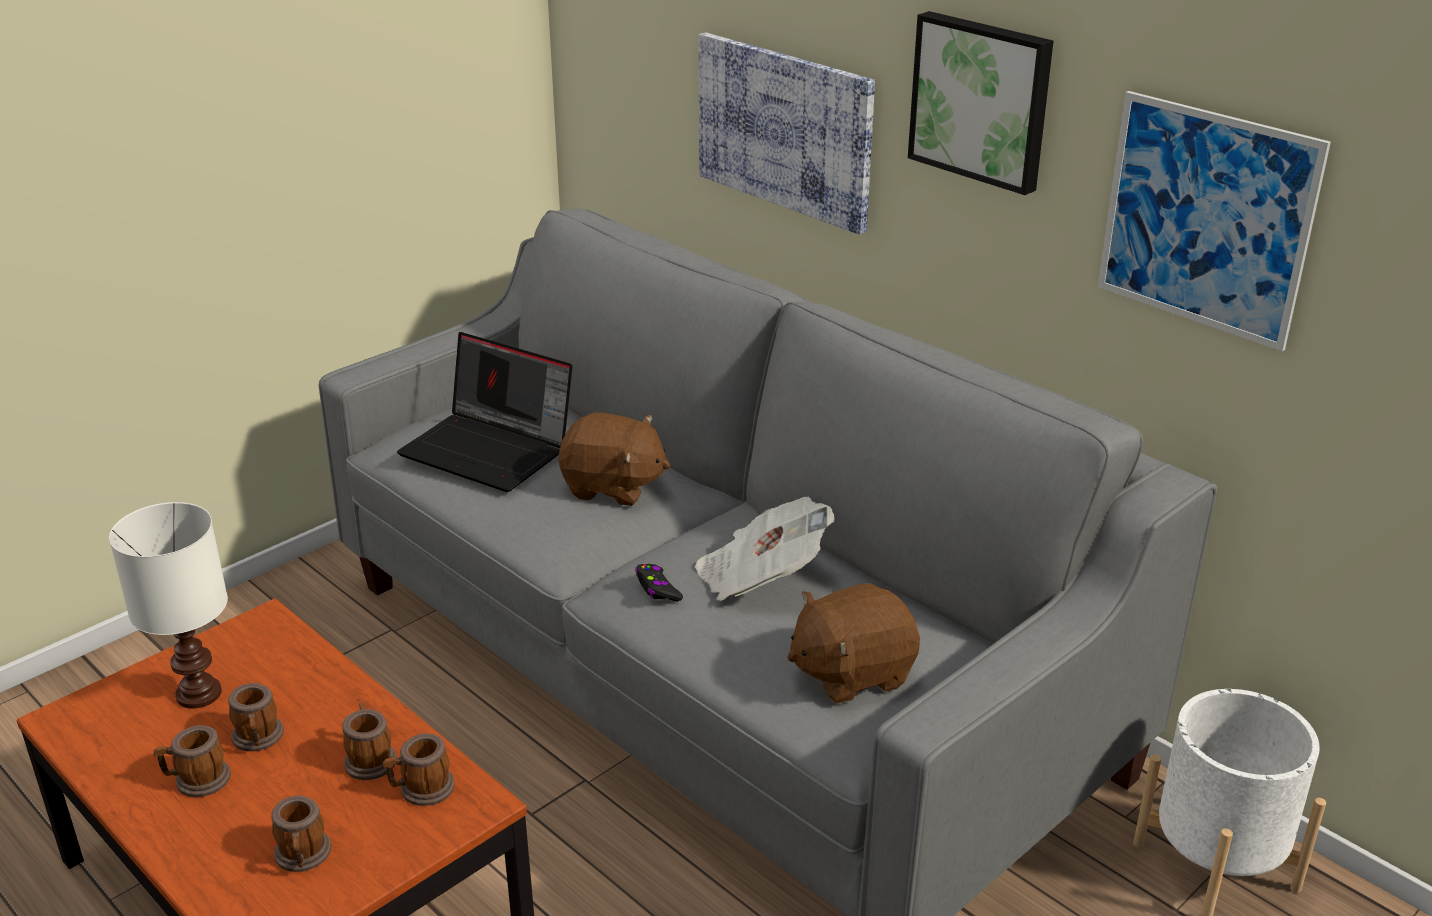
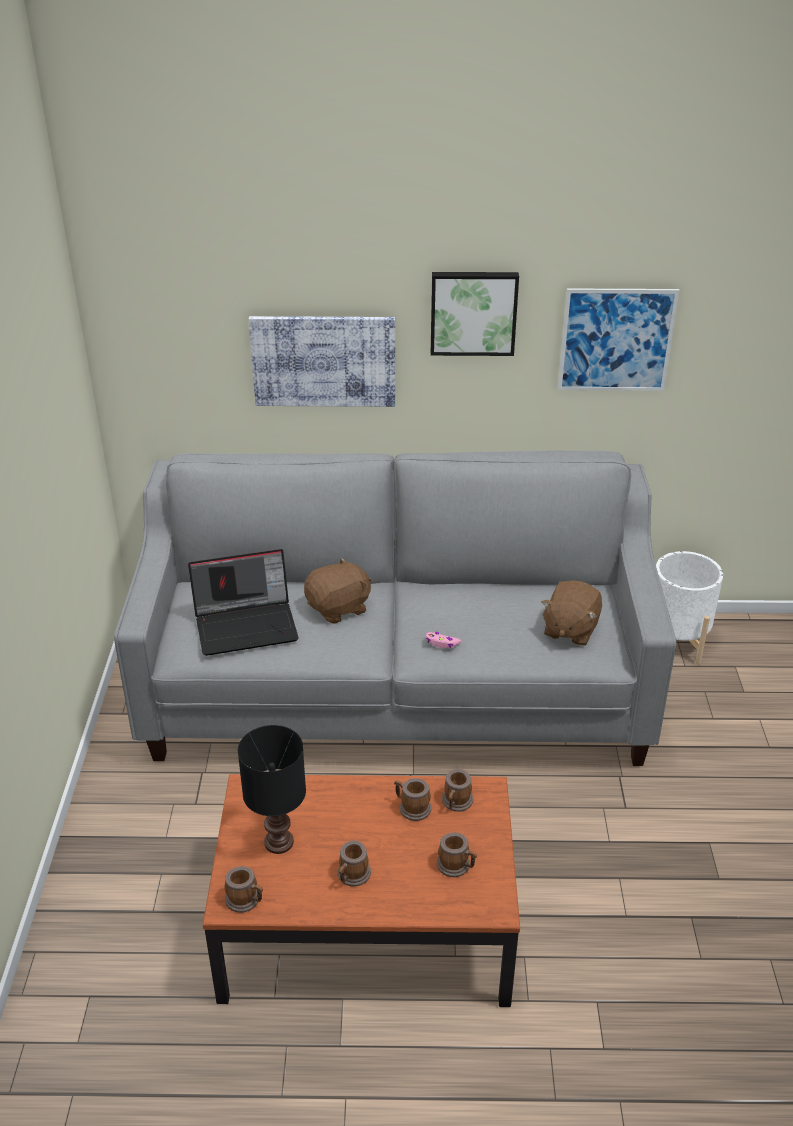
camera: 45 degrees left, 5 degrees up
(197, 695) = (279, 843): white table lamp -> black table lamp
(258, 739) = (346, 838): mug -> mug (246, 900)
(657, 589) = (442, 643): black game controller -> pink game controller
(761, 577) = (474, 611): newspaper -> none

